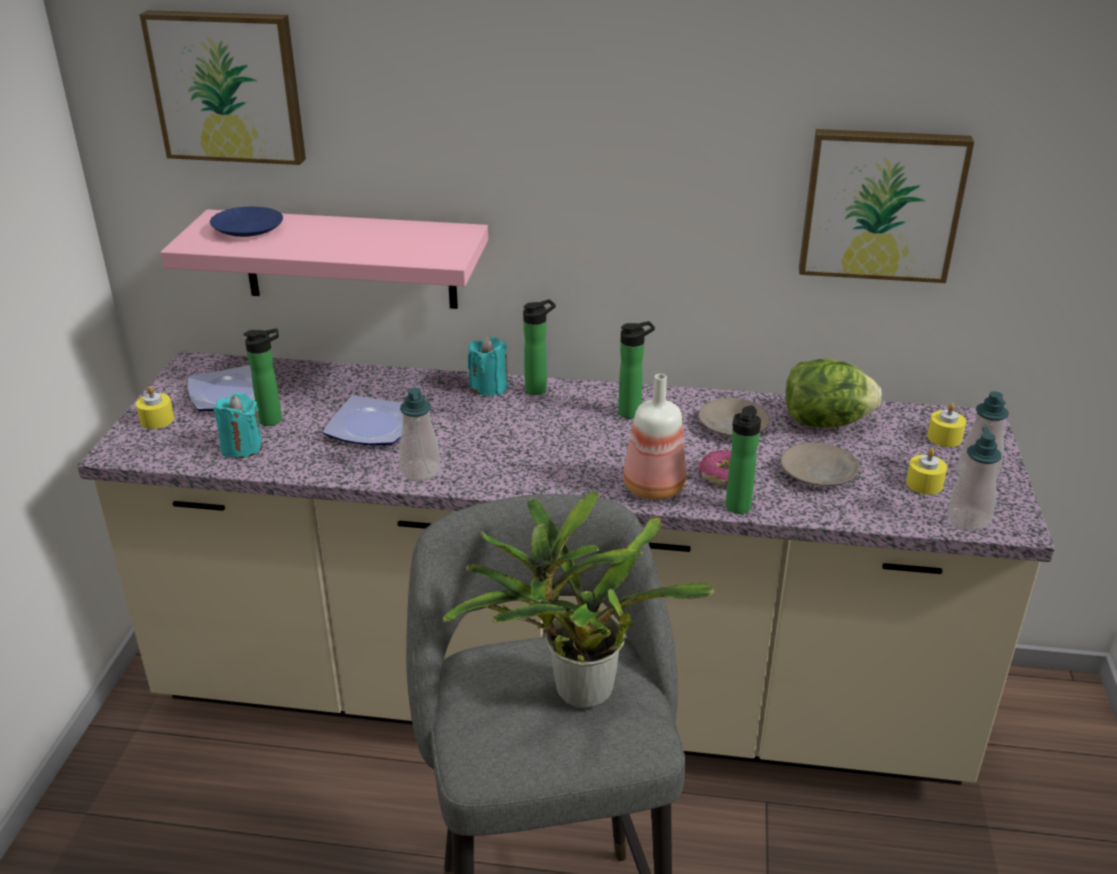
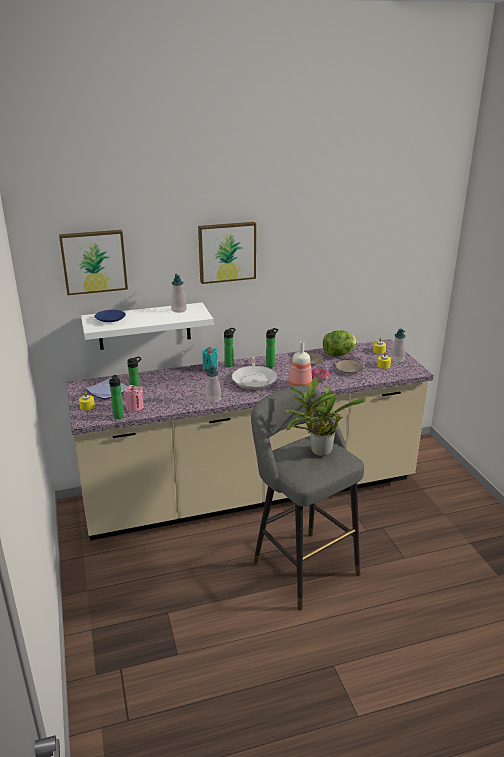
camera: 25 degrees left, 5 degrees down
(242, 447) = (134, 408): turquoise candle -> pink candle
(349, 259) = (144, 326): pink shelf -> white shelf
(374, 426) = (180, 389): plate -> none
(560, 442) = (254, 379): none -> frying pan
(736, 509) = (332, 386): bottle -> bottle (118, 417)
(881, 204) = (343, 272): picture -> picture (226, 252)
(968, 519) = (404, 372): soap dispenser -> soap dispenser (179, 310)

